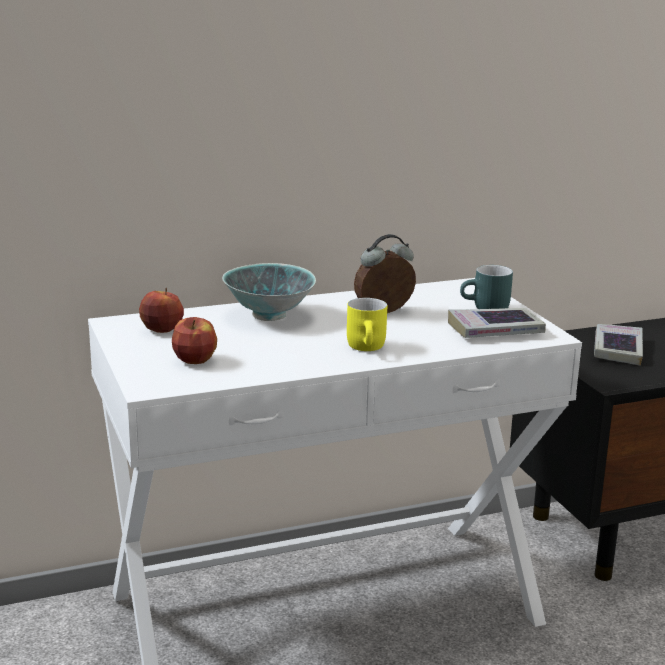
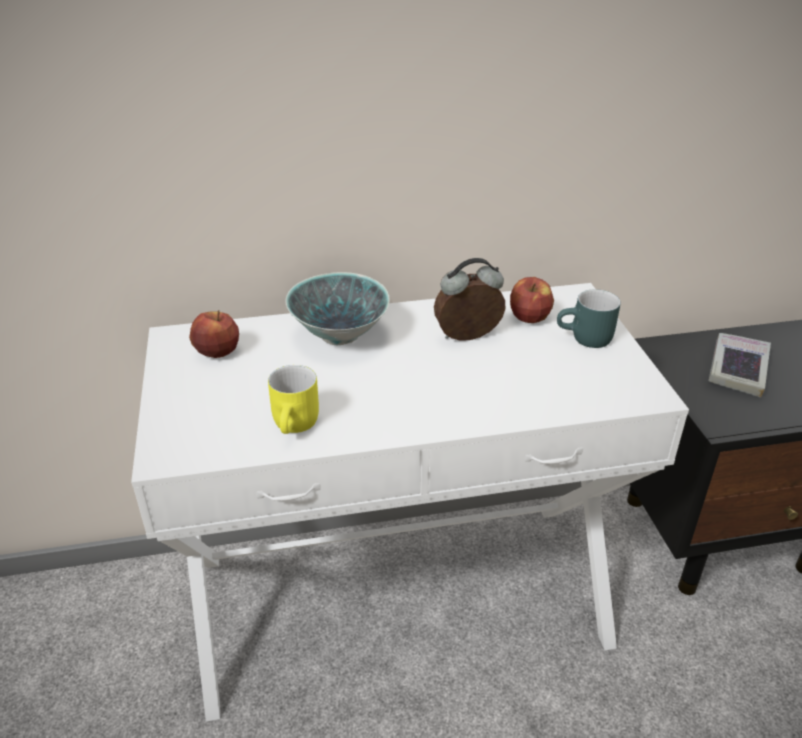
camera: 10 degrees right, 15 degrees up
(195, 360) = (233, 409): apple -> apple (529, 317)
(369, 347) = (433, 401): yellow mug -> yellow mug (297, 425)
(495, 330) = (588, 380): book -> none

